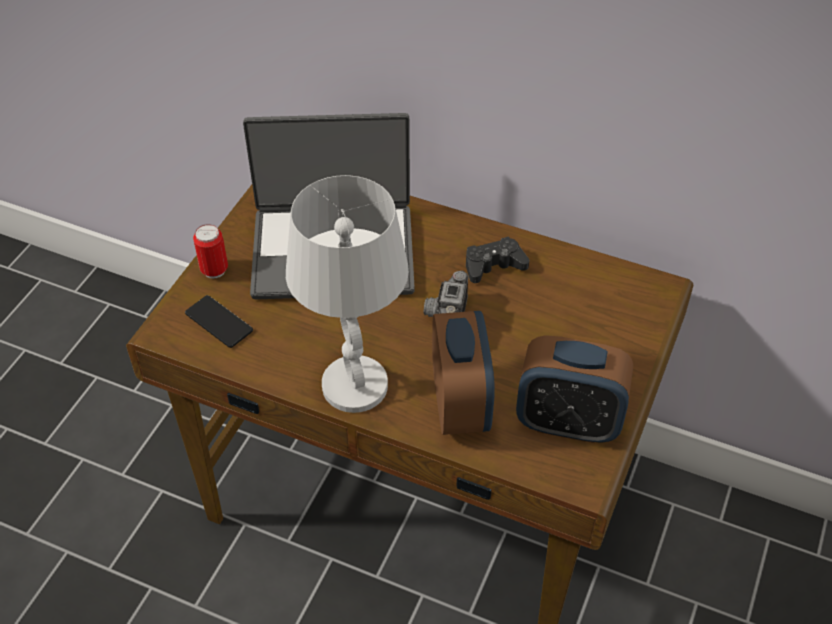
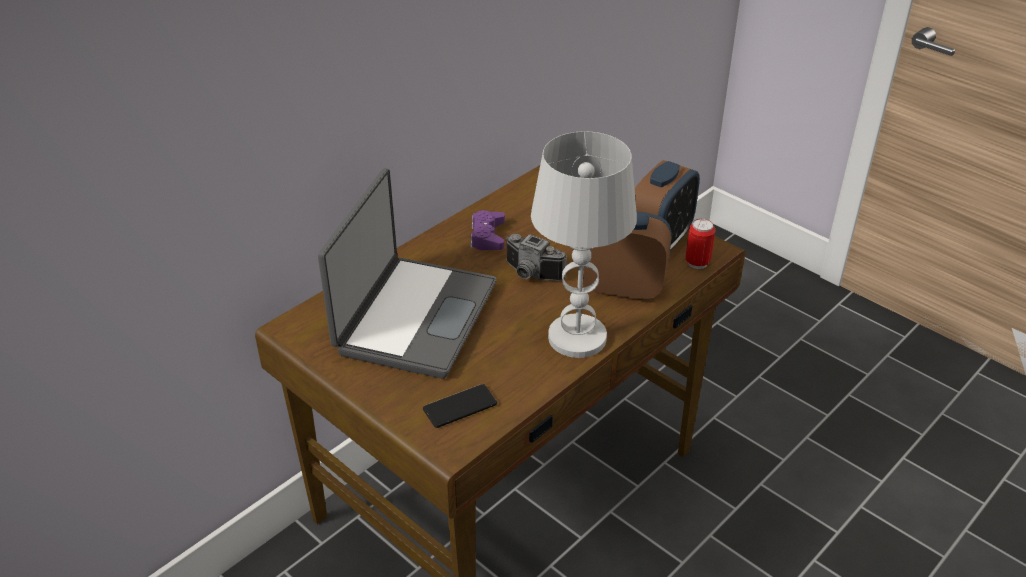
camera: 70 degrees left, 10 degrees down
(214, 270) = (390, 398): can -> can (697, 263)
(493, 265) = (487, 236): black game controller -> purple game controller

